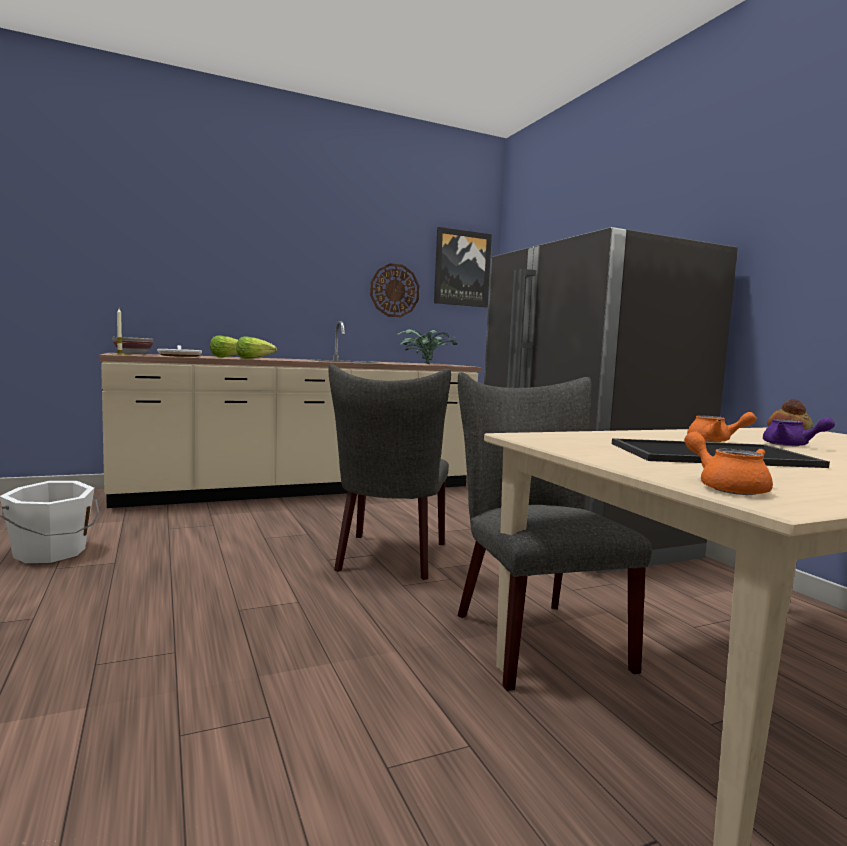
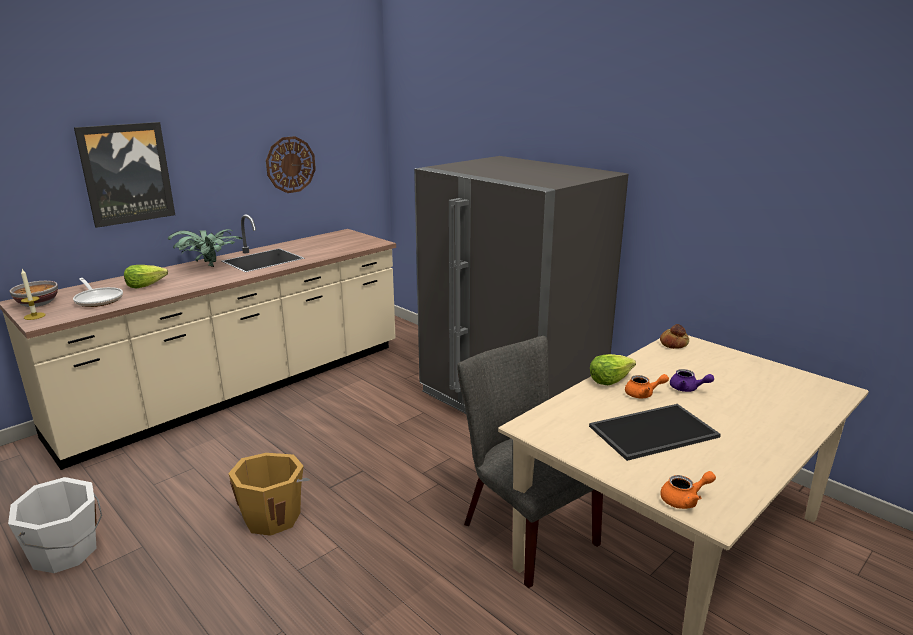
camera: 20 degrees left, 15 degrees up
(252, 567) = (273, 516): none -> orange bucket
(254, 359) = (180, 286): lettuce -> lettuce (609, 380)
(389, 559) = (379, 472): grey chair -> none
(425, 364) = (337, 241): potted plant -> potted plant (209, 266)
(462, 268) = (352, 128): picture -> picture (126, 173)
(727, 487) = (684, 500): orange teapot -> orange teapot turned 120 degrees clockwise

